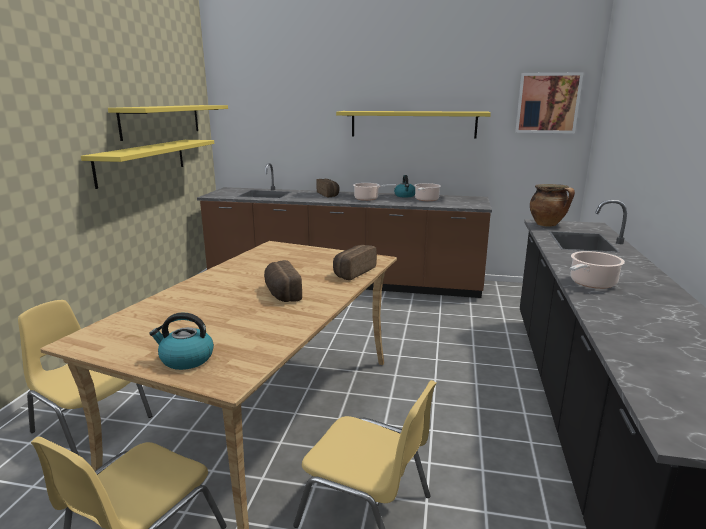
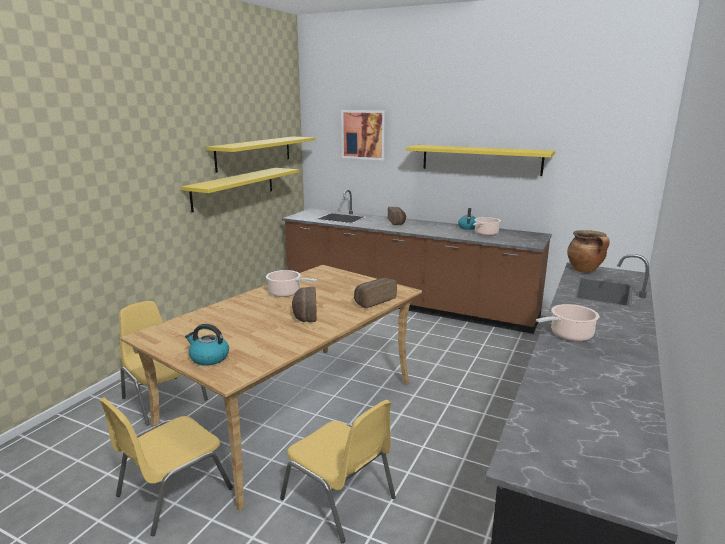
camera: 15 degrees right, 0 degrees up
(368, 199) = (430, 229): cooking pot -> cooking pot (286, 293)
(547, 103) = (617, 144): picture -> picture (363, 134)

